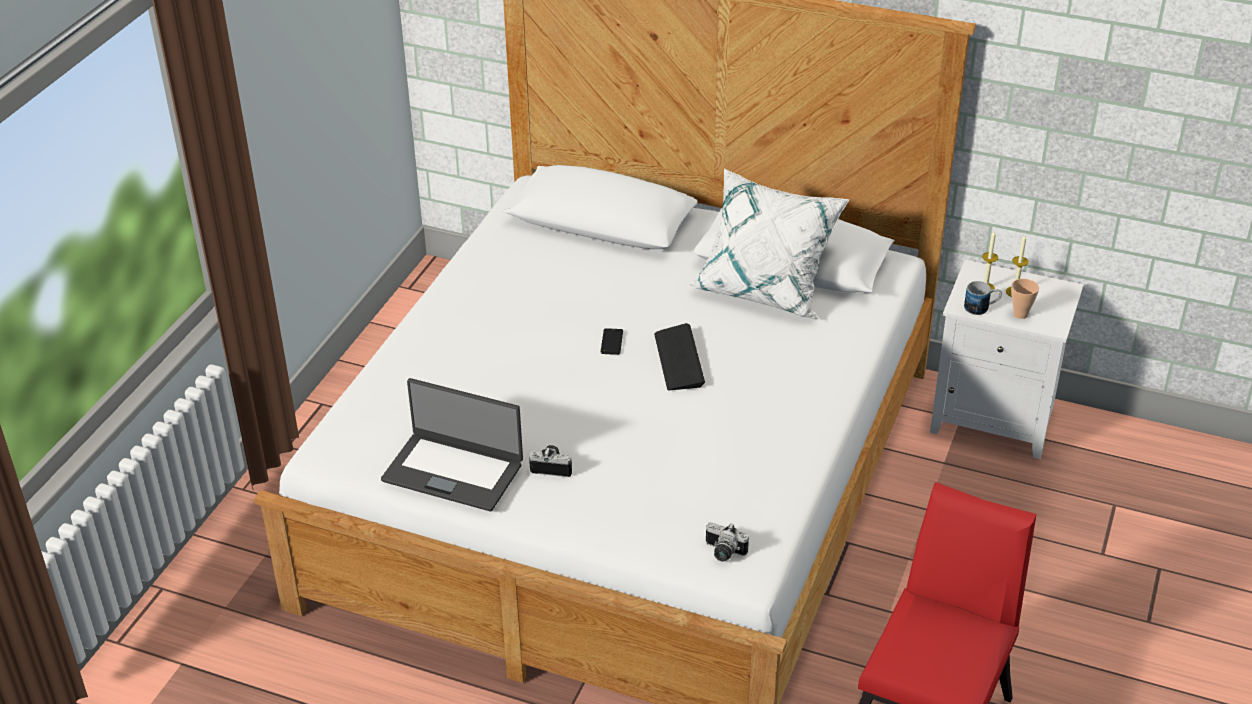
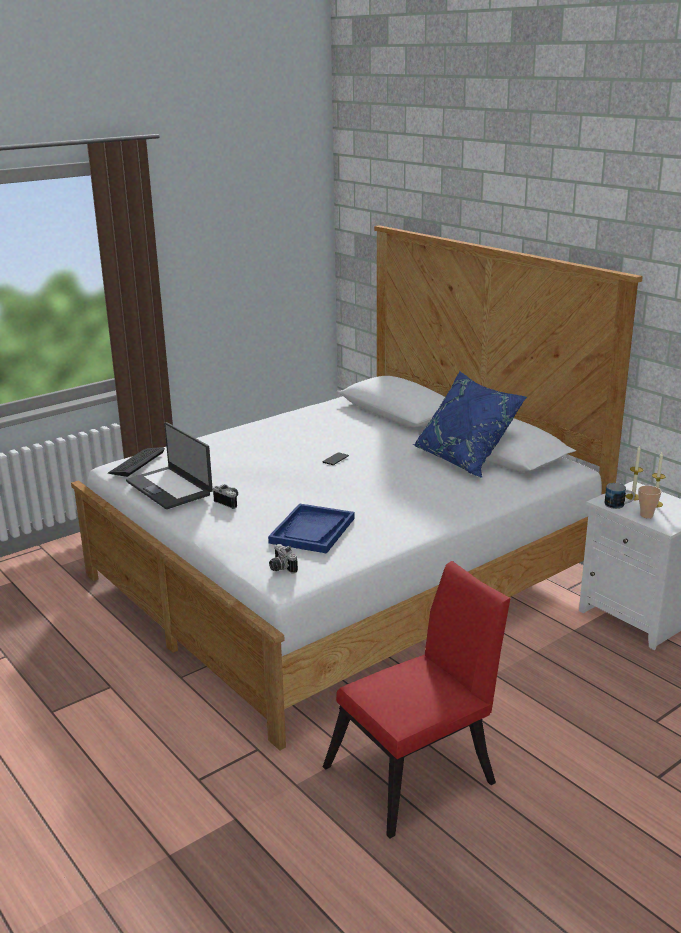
camera: 30 degrees right, 15 degrees down
(679, 359) = (367, 475): keyboard -> keyboard (136, 462)
(703, 479) = (312, 531): none -> blue tray
(765, 289) = (465, 459): white pillow -> blue pillow

